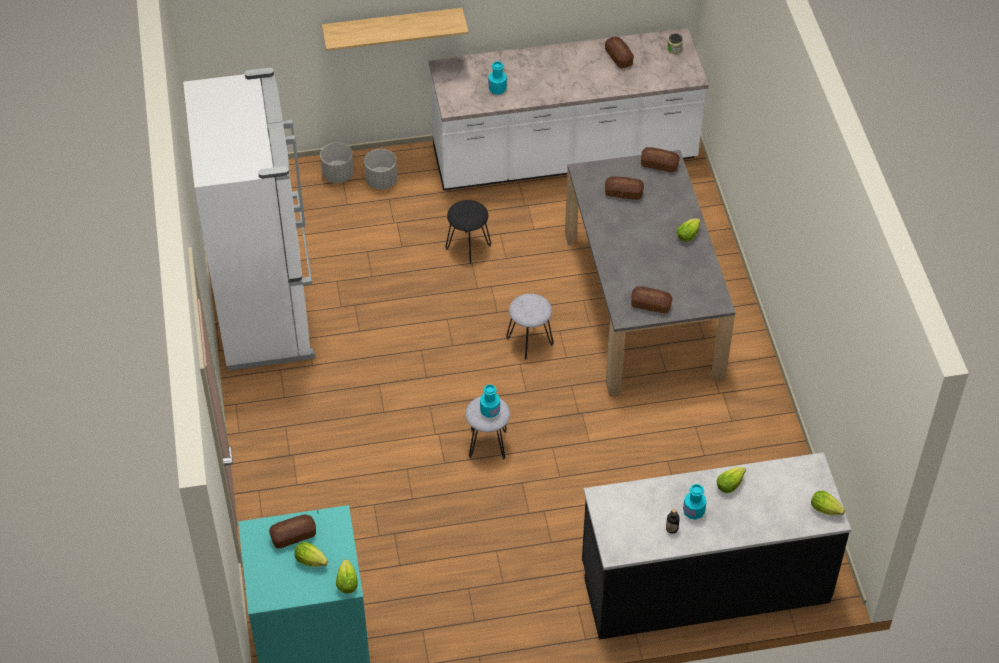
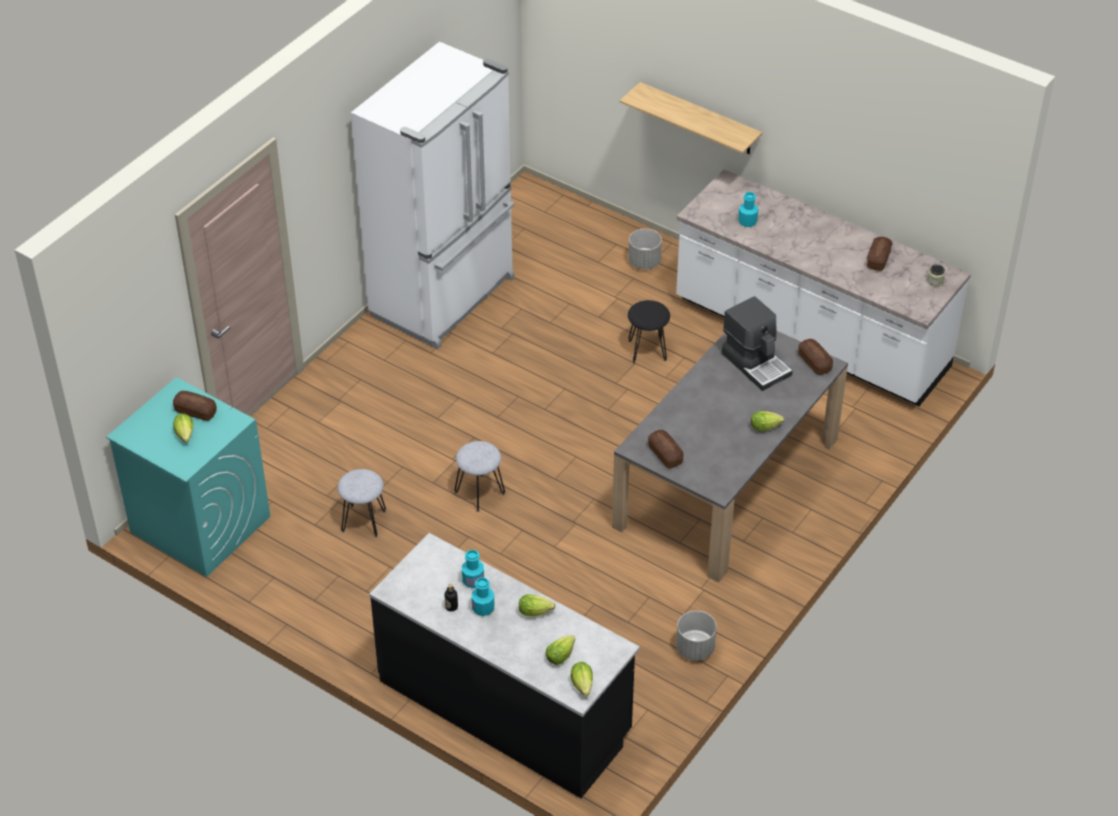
camera: 45 degrees right, 5 degrees down
(338, 175) = (618, 237): grey planter -> grey planter (694, 649)
(347, 581) = (189, 464): lettuce -> lettuce (561, 655)
(490, 410) = (479, 456): turquoise bottle -> turquoise bottle (473, 580)
(530, 341) = (604, 446): grey stool -> grey stool (364, 521)
(623, 193) = (756, 363): bread -> coffee machine

